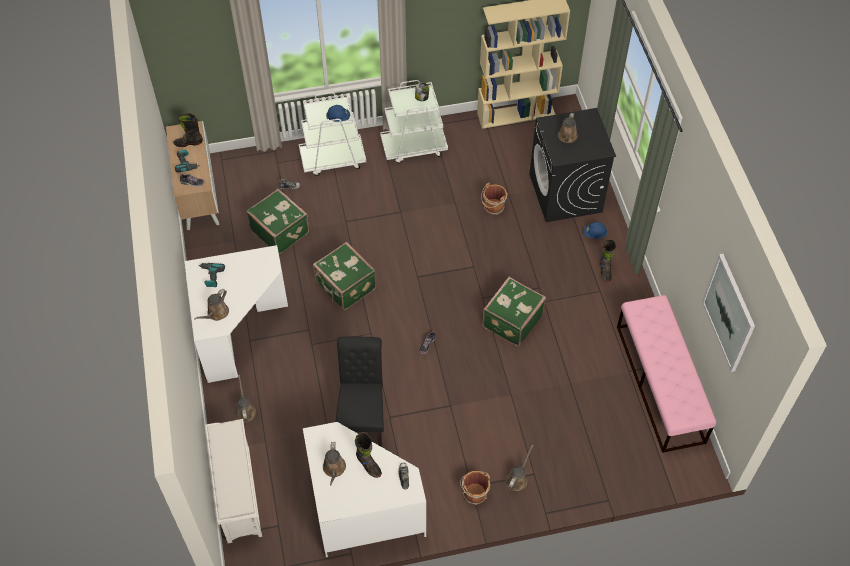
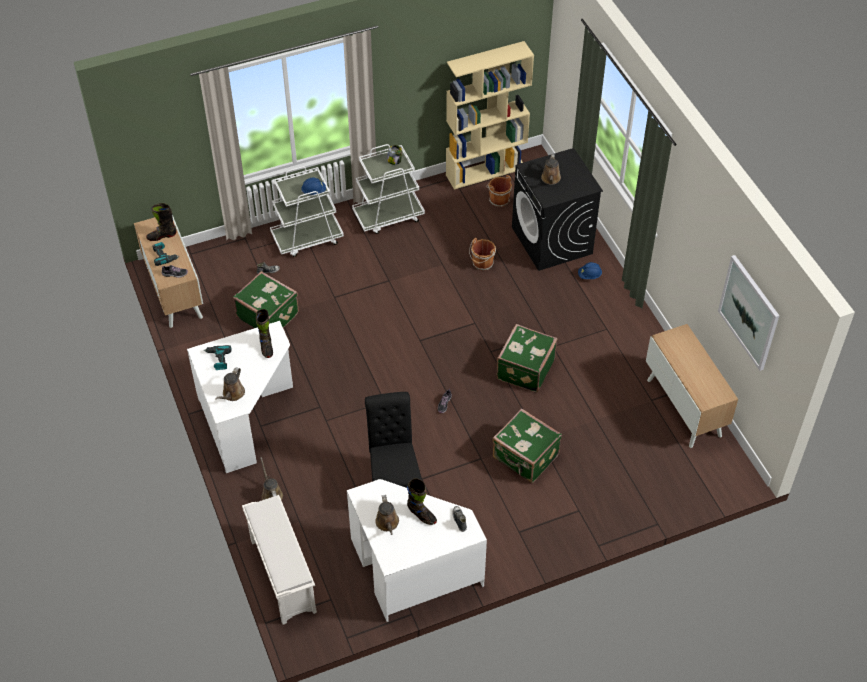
camera: 10 degrees left, 5 degrees down
(345, 286) = (348, 360): green suitcase -> green suitcase (525, 457)
(474, 493) = (523, 537): brown bucket -> brown bucket (498, 199)
(517, 479) = (563, 517): brown watering can -> none
(605, 271) = (607, 309): black boot -> black boot (266, 347)
(660, 384) = (684, 407): pink bench -> cabinet

